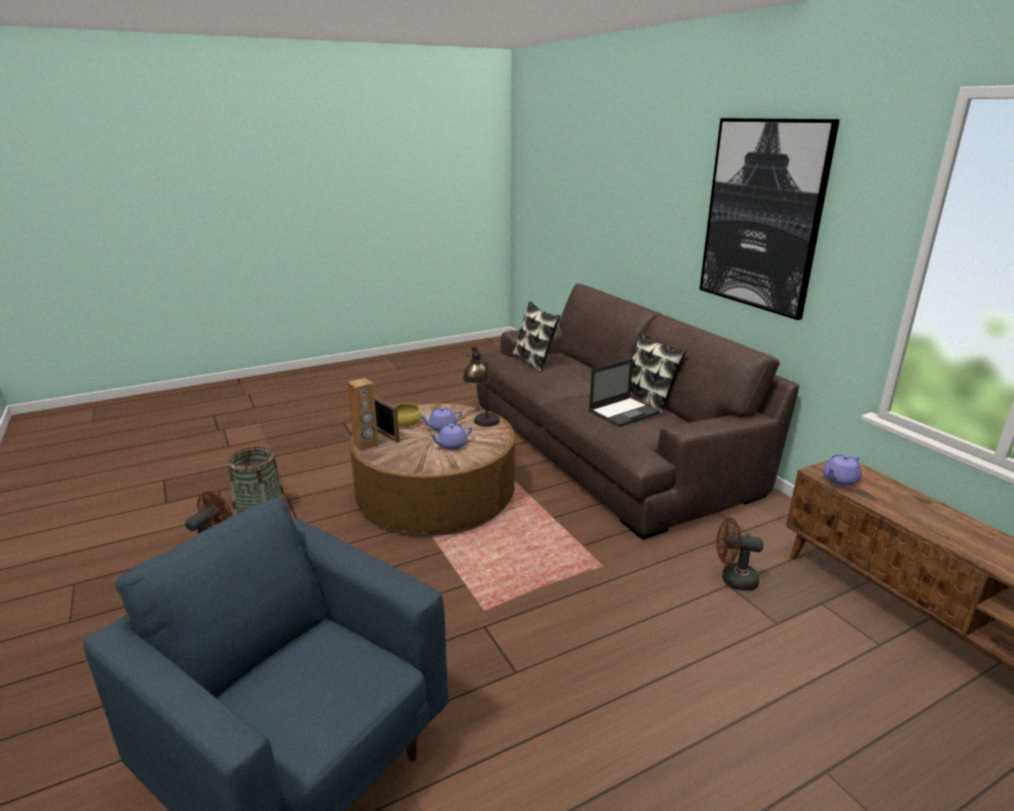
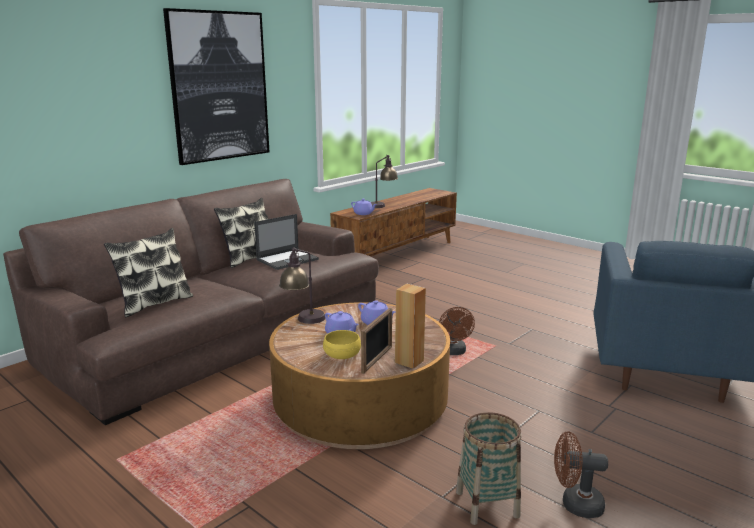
camera: 110 degrees left, 5 degrees down
(624, 412) = (288, 259): laptop -> laptop turned 105 degrees clockwise
(733, 579) = (395, 286): brown fan -> brown fan (453, 352)
(919, 509) = (382, 205): none -> table lamp

